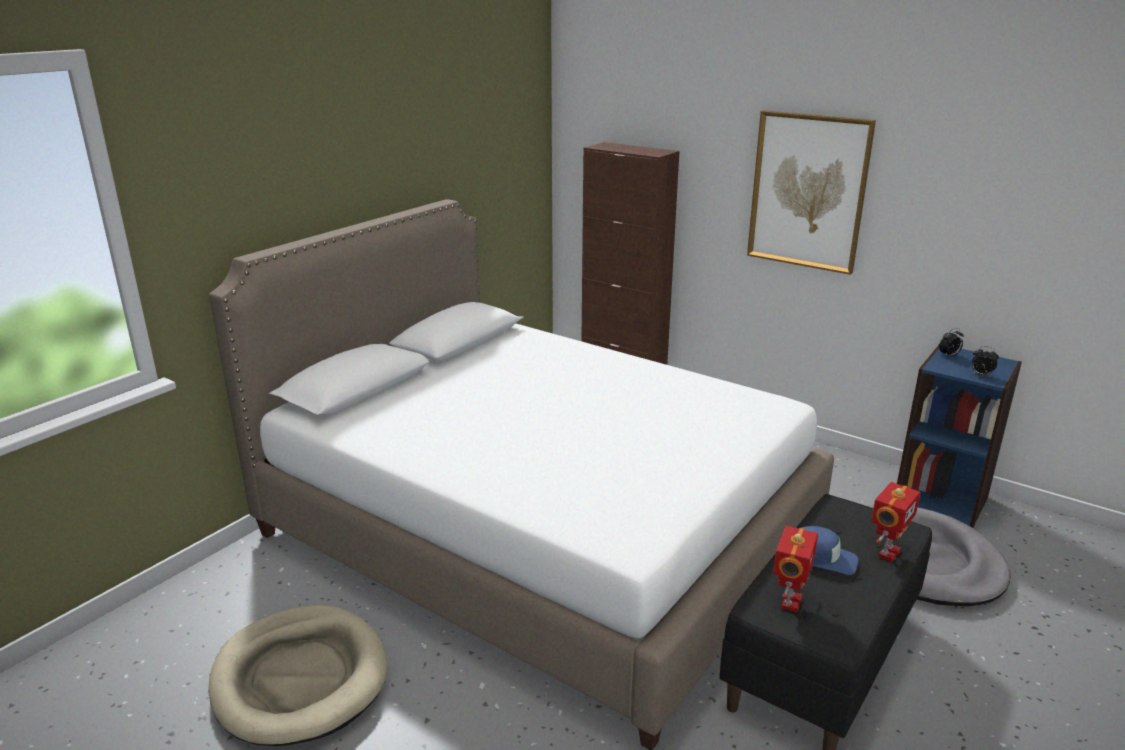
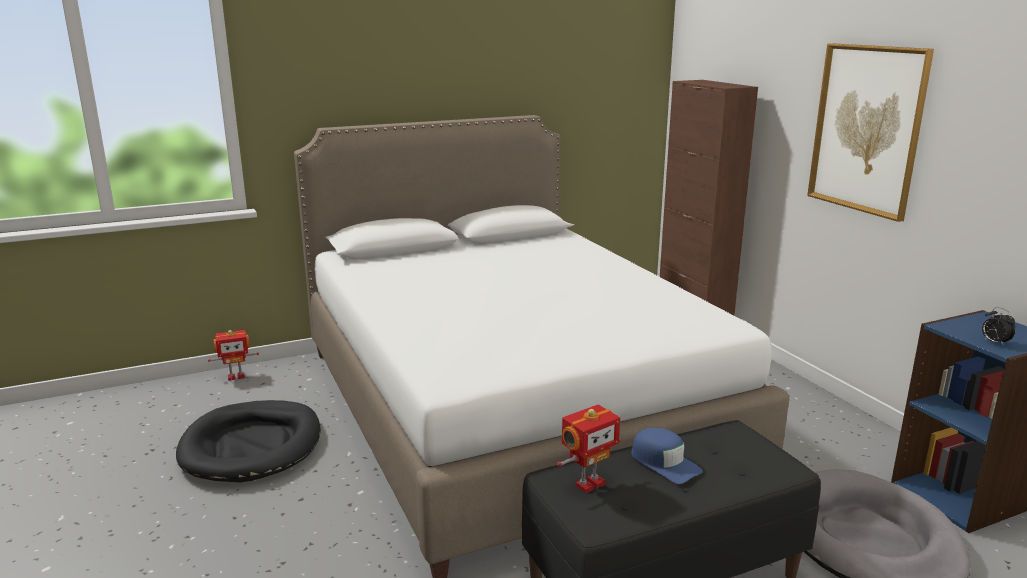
camera: 30 degrees right, 5 degrees down
(300, 678) = (252, 446): beige dog bed -> black dog bed
(887, 552) = (739, 479): toy robot -> toy robot (236, 376)
(949, 355) = (978, 320): alarm clock -> none

